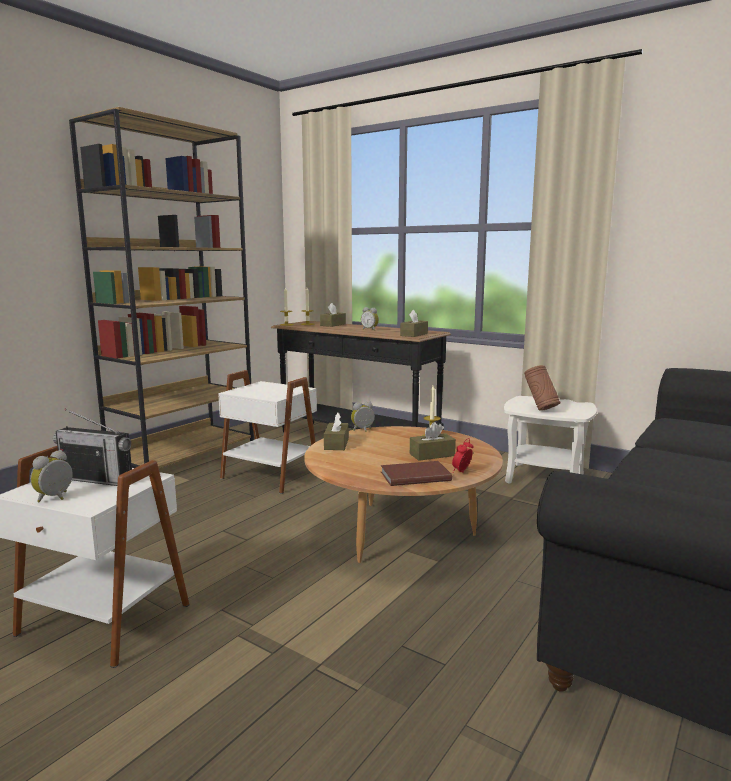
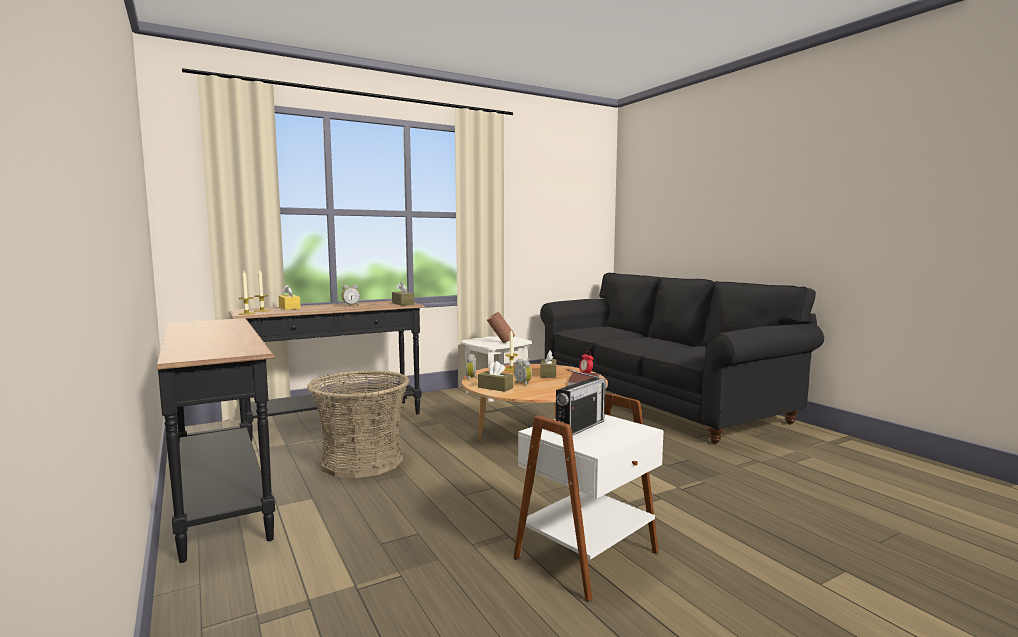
camera: 65 degrees left, 5 degrees down
(56, 498) = (617, 438): alarm clock -> alarm clock (523, 384)
(184, 456) = (224, 495): brown bookcase -> black console table
(271, 474) = (362, 461): white side table -> basket
(333, 325) = (289, 308): brown tissue box -> yellow tissue box

